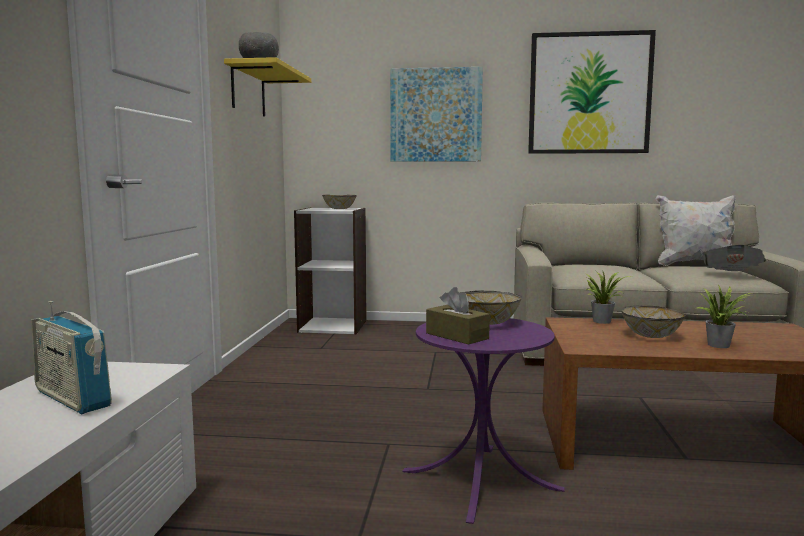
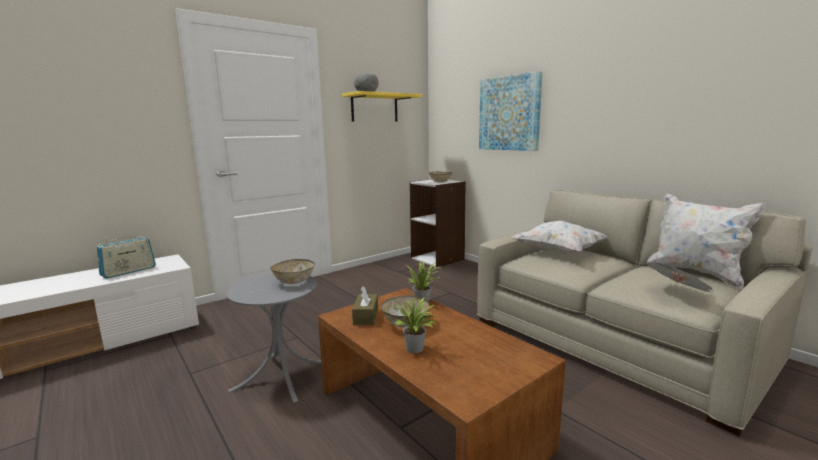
camera: 45 degrees right, 5 degrees up
(72, 398) = (129, 272): radio -> radio turned 135 degrees counterclockwise
(457, 336) = (252, 285): brown tissue box -> brown tissue box (366, 316)
(481, 480) = (282, 375): purple side table -> grey side table
(579, 267) = (558, 252): none -> white pillow
(589, 93) = (632, 87): picture -> none

